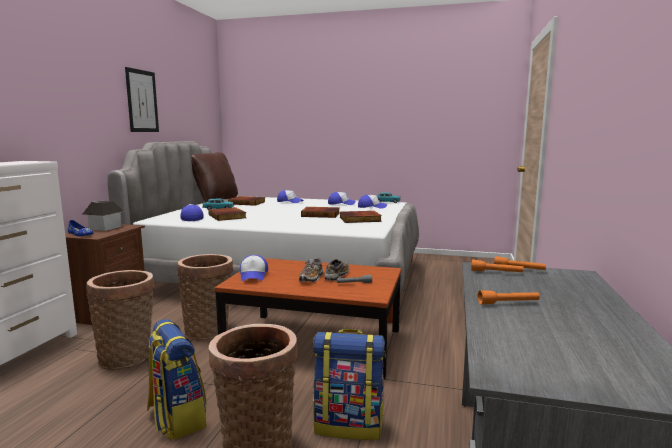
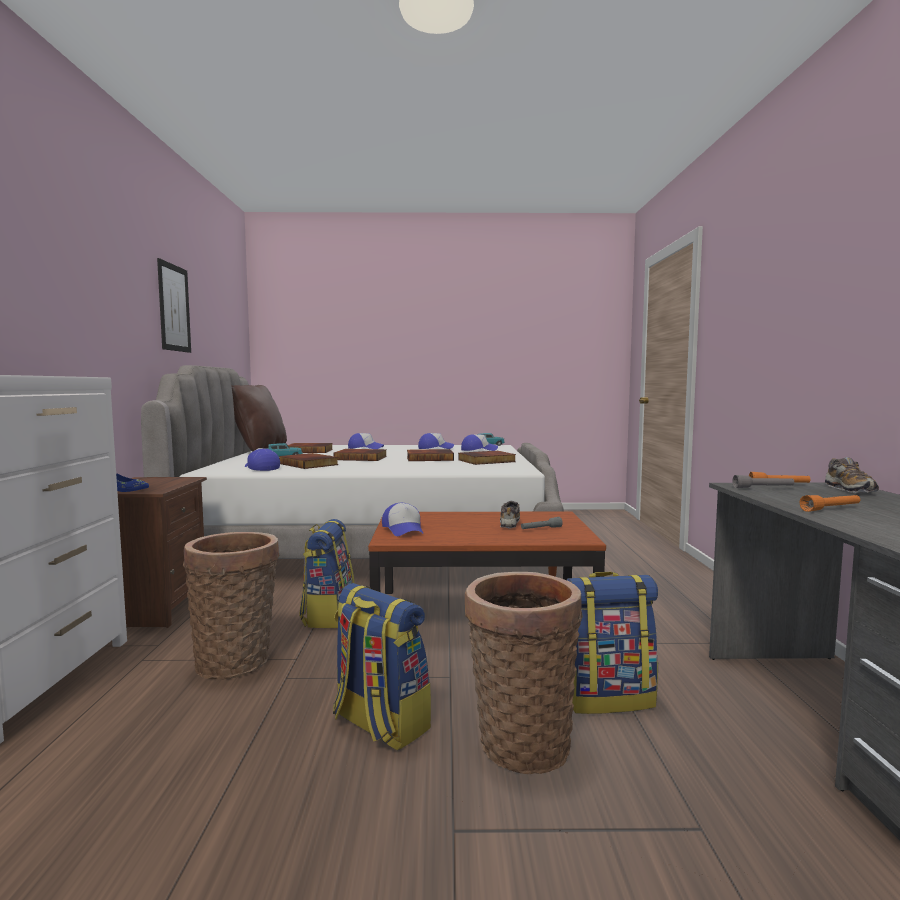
camera: 15 degrees left, 5 degrees down
(105, 228) = (150, 481): toy house -> none
(209, 330) = (328, 615): basket -> backpack
(272, 212) = (361, 458): none -> book
(311, 278) = (482, 528): shoe -> shoe (850, 490)
(496, 272) = (763, 488): orange flashlight -> grey flashlight

